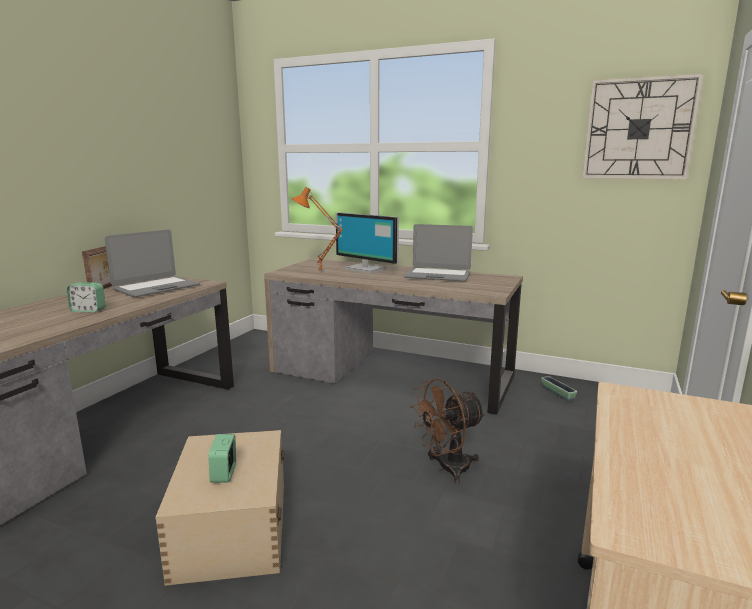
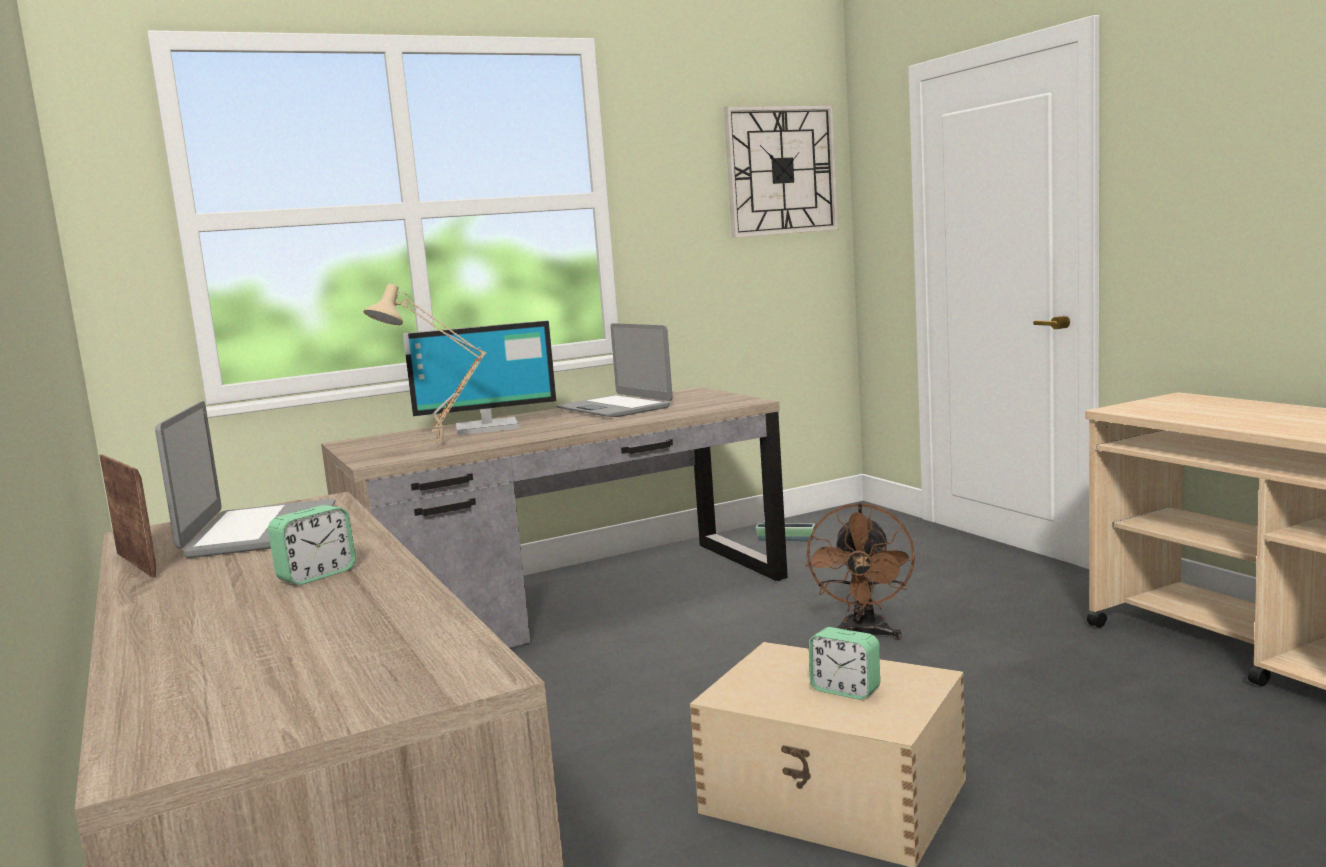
camera: 50 degrees left, 5 degrees down
(318, 272) = (439, 446): orange table lamp -> beige table lamp
(438, 276) = (614, 408): laptop -> laptop turned 90 degrees clockwise

